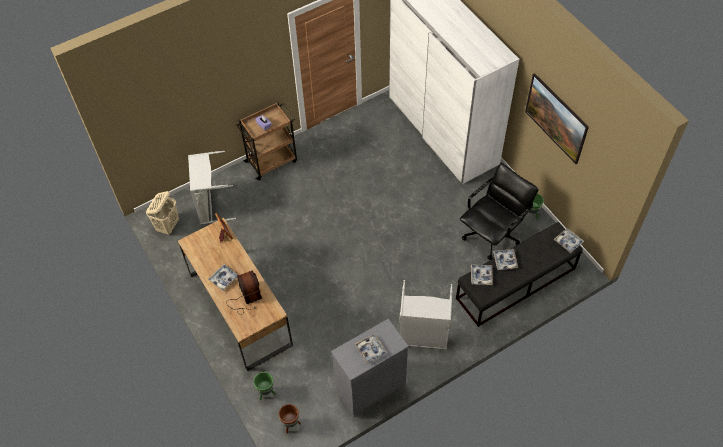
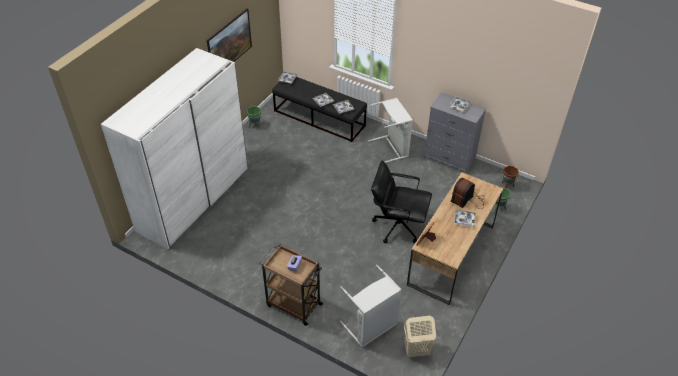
camera: 120 degrees left, 10 degrees down
(492, 235) = (286, 140): black office chair -> black office chair (397, 225)

